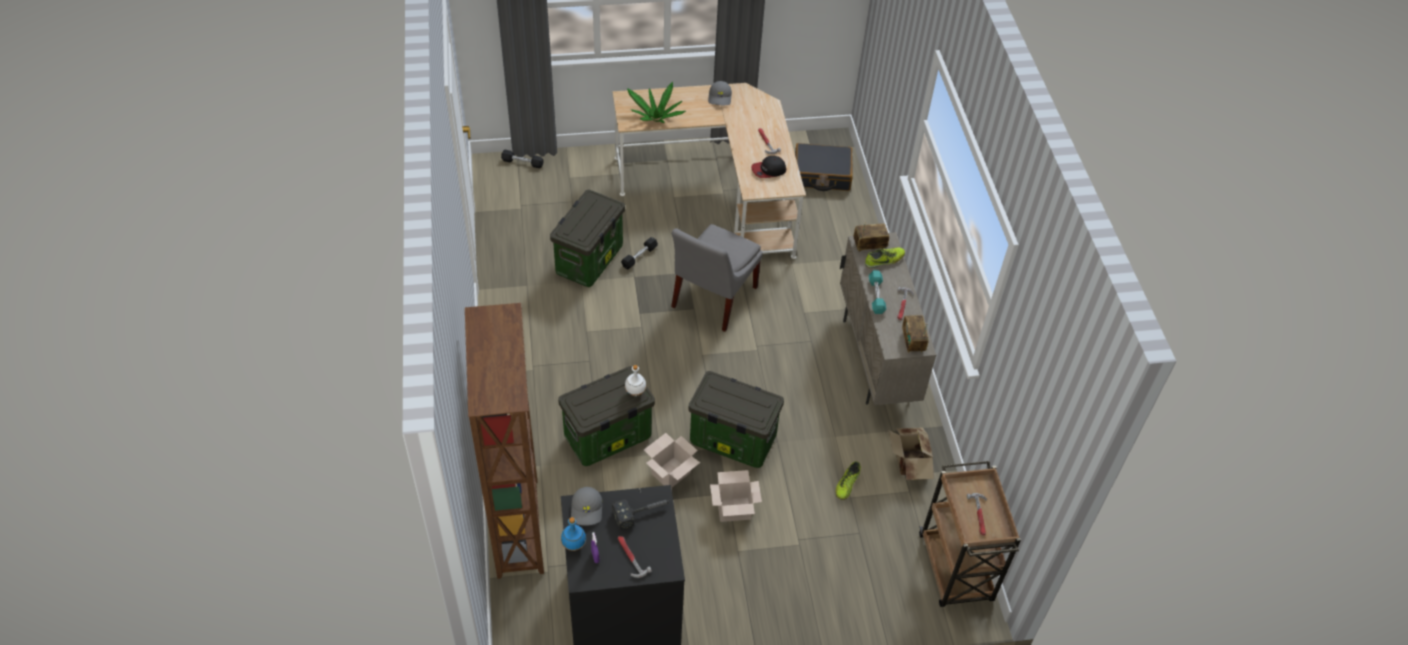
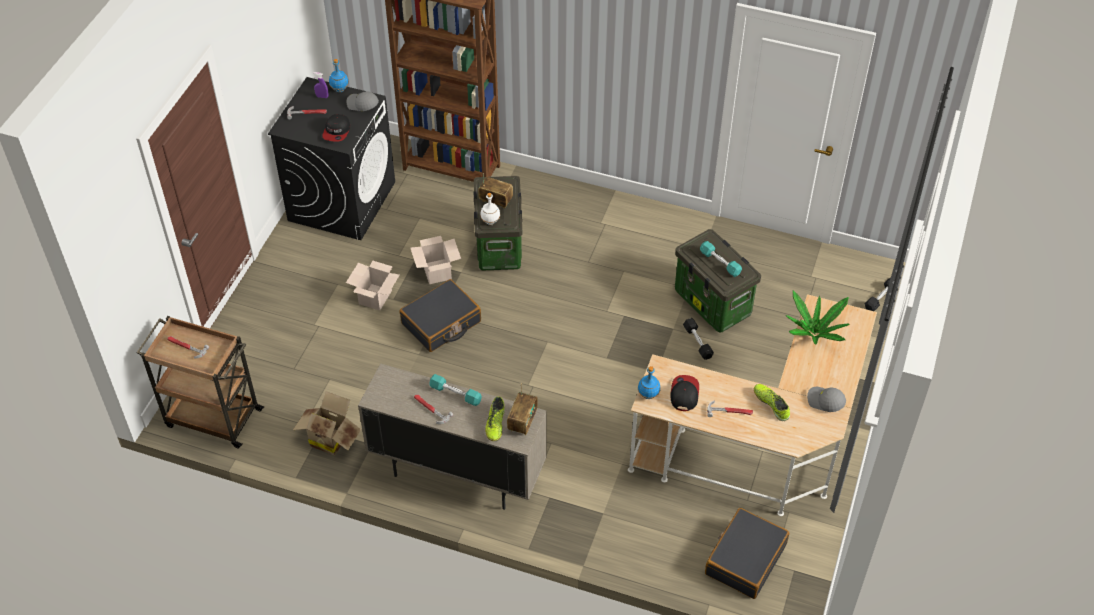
camera: 120 degrees right, 0 degrees up
(589, 216) = (720, 263): none -> turquoise dumbbell
(643, 512) = (337, 131): hammer -> cap
(712, 299) = (610, 376): grey chair -> none
(731, 441) = (441, 323): storage box -> black suitcase
(785, 189) = (648, 395): none -> blue bottle
(847, 484) = (343, 382): shoe -> shoe (771, 404)
(913, 341) = (384, 394): radio -> radio (496, 201)

